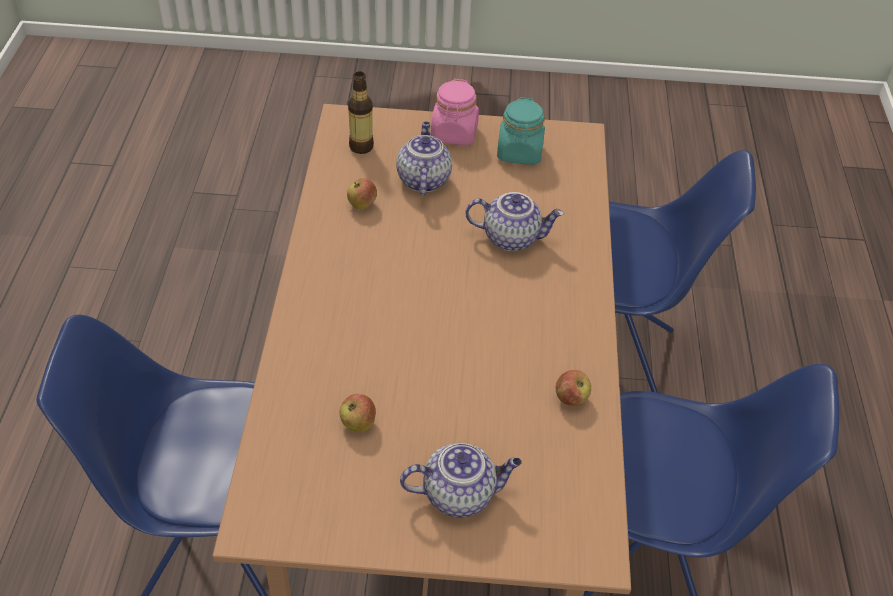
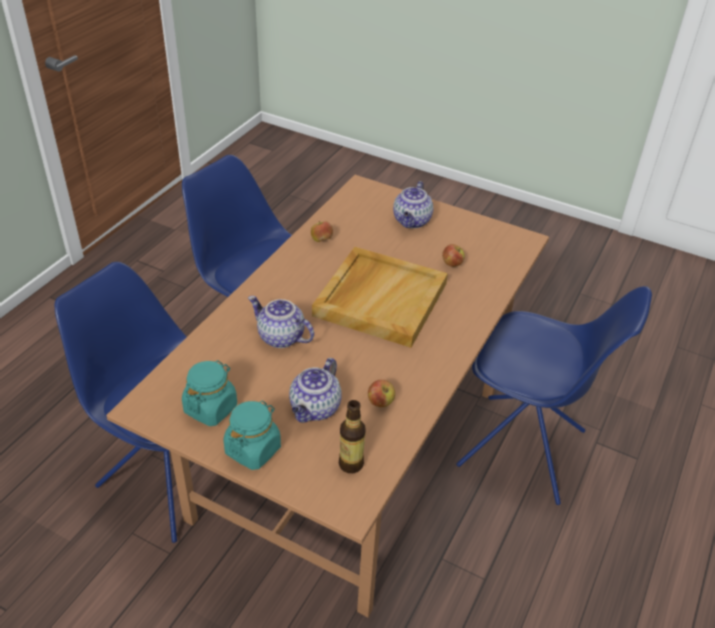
camera: 155 degrees left, 5 degrees down
(430, 326) = (380, 298): none -> beige tray
(454, 133) = (253, 449): pink jar -> turquoise jar
(460, 494) = (412, 221): teapot -> teapot turned 90 degrees counterclockwise

